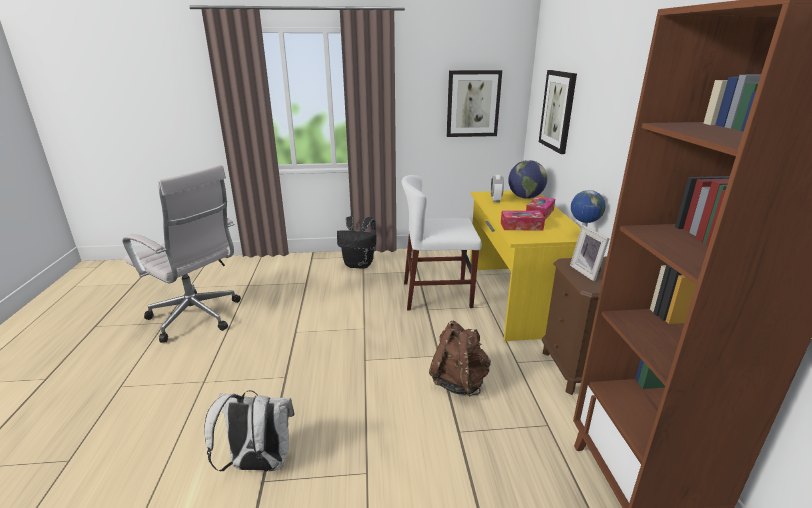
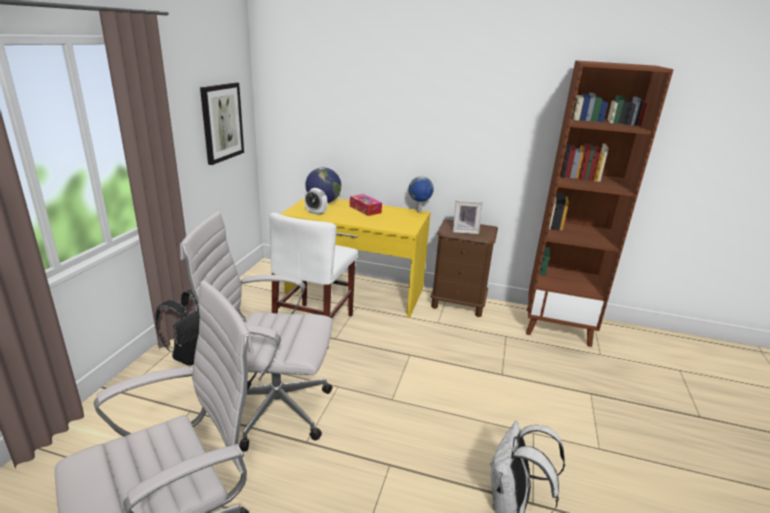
camera: 70 degrees left, 0 degrees up
(322, 308) = (271, 409): none -> white office chair
(459, 382) = (448, 356): brown backpack -> none
(521, 226) = (385, 222): tissue box -> none
(558, 110) = (326, 118): picture -> none

